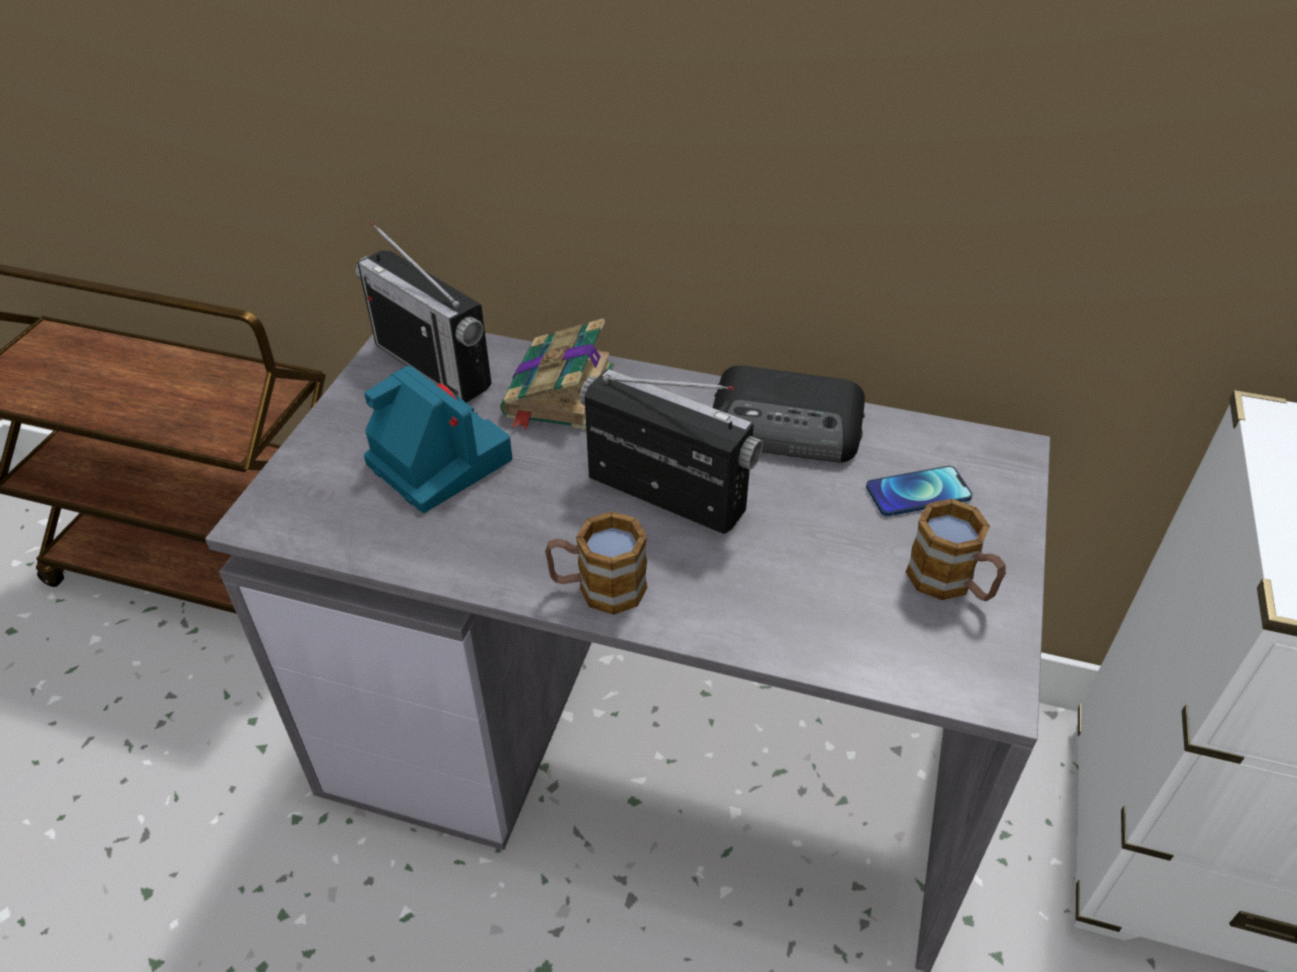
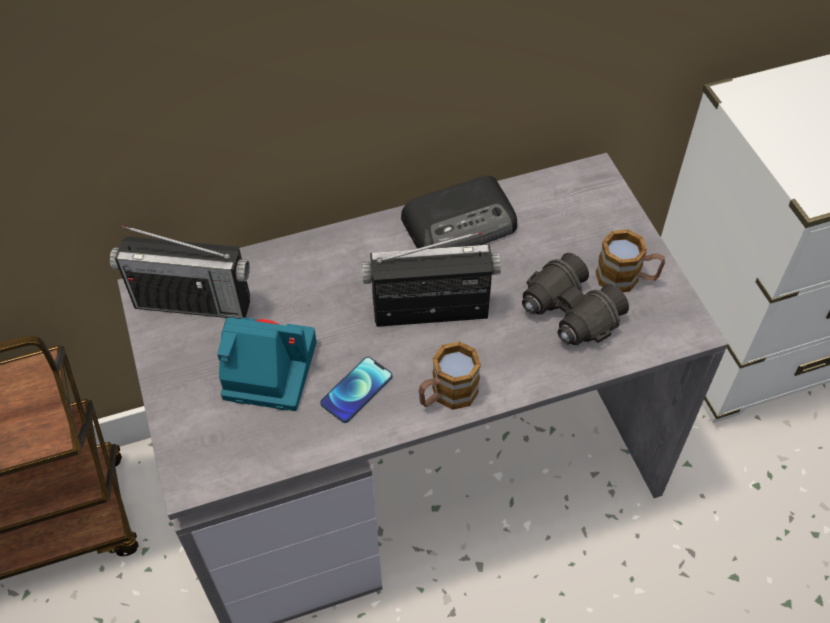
camera: 35 degrees left, 10 degrees up
(558, 393) = (299, 277): book -> none
(834, 583) = (569, 313): none -> black binoculars
(918, 492) = (567, 229): phone -> phone (356, 390)

